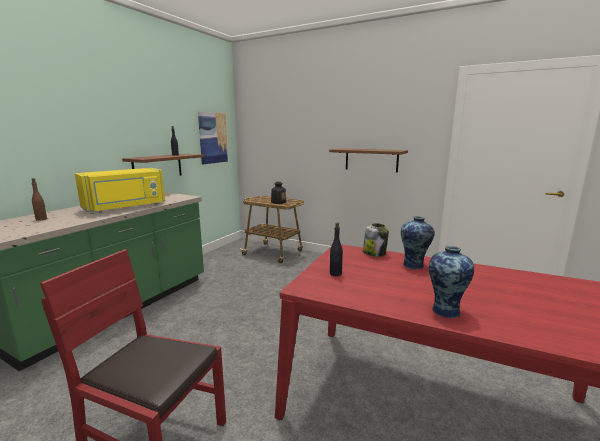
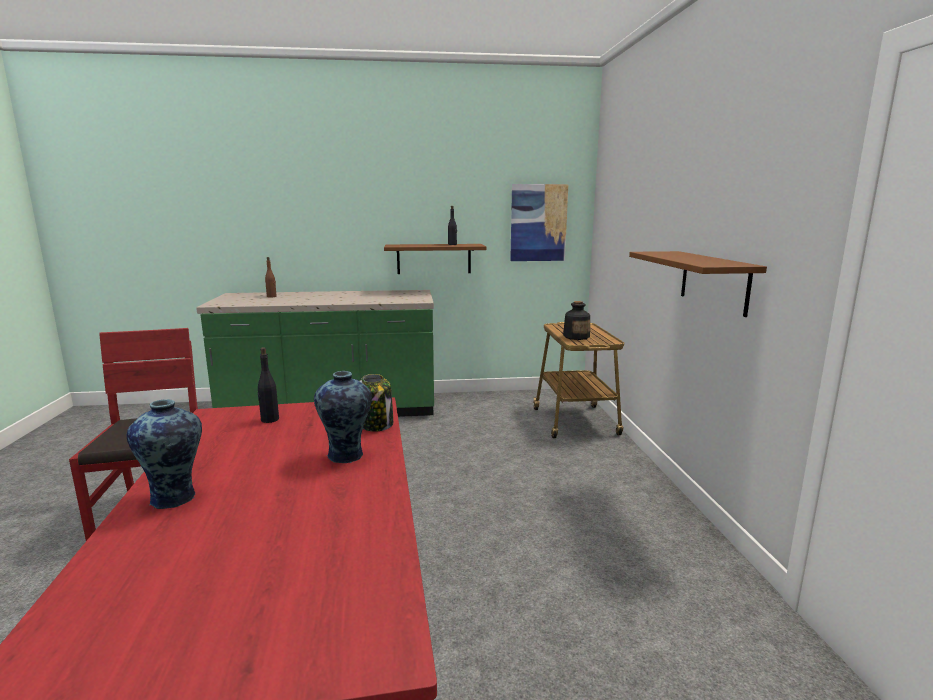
camera: 55 degrees right, 0 degrees up
(126, 207) = (341, 299): yellow microwave -> none

